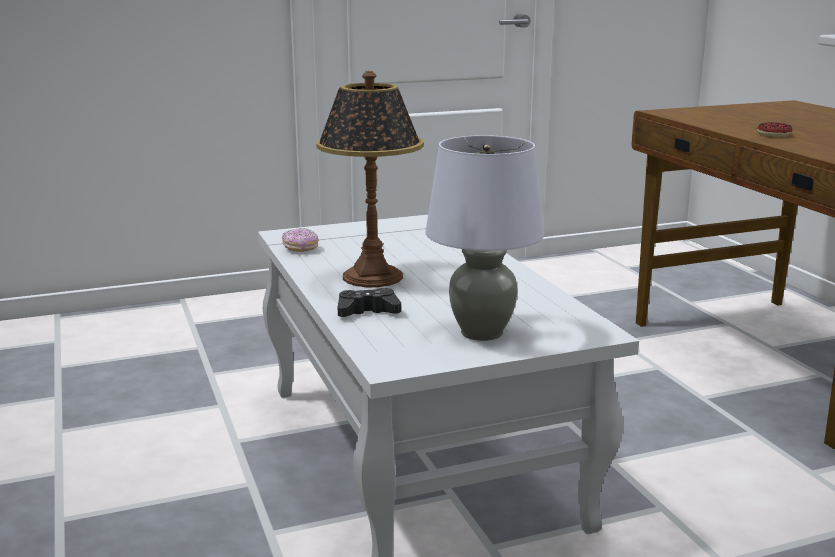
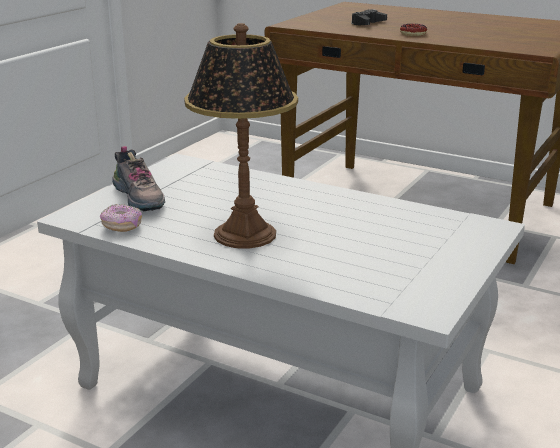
camera: 40 degrees left, 5 degrees up
(351, 235) = (140, 198): none -> shoe
(367, 311) = (310, 269): black game controller -> black game controller (368, 23)
(482, 332) = (427, 255): grey table lamp -> none

